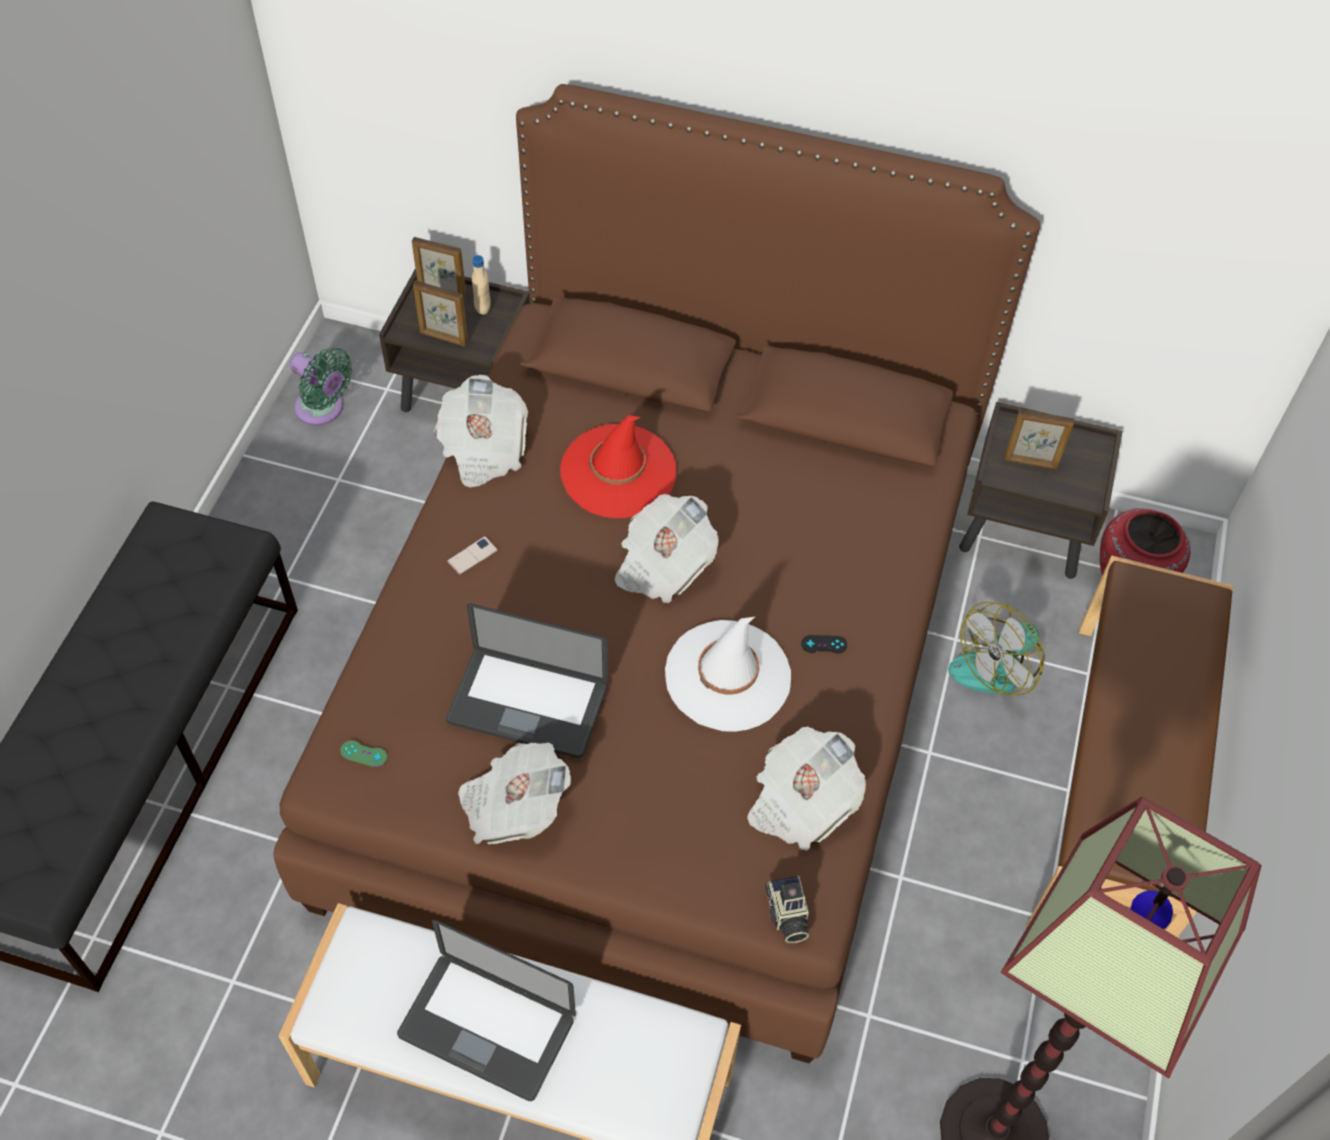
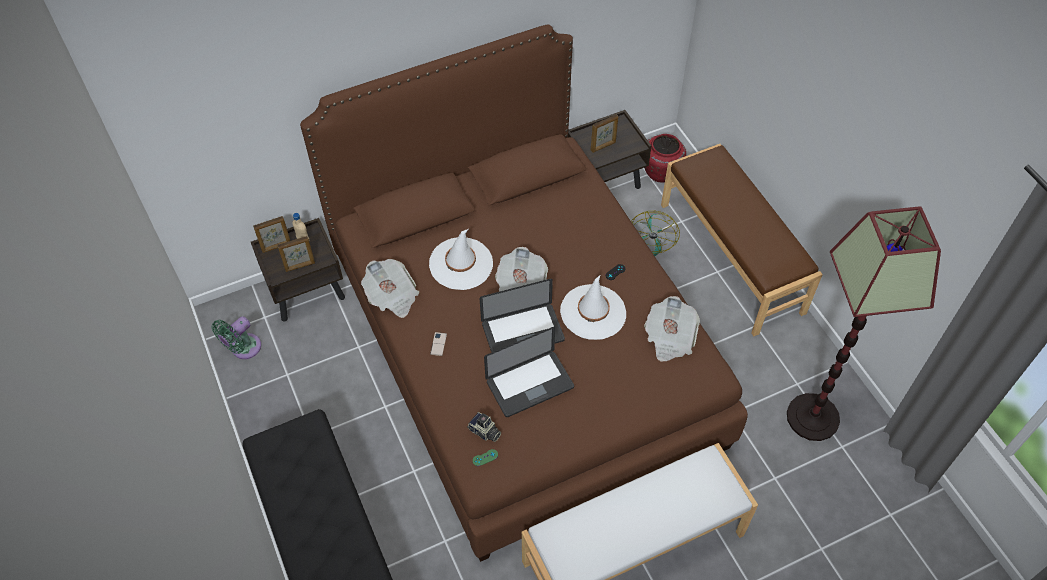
camera: 40 degrees left, 0 degrees up
(323, 410) = (243, 349): green fan -> green fan turned 135 degrees clockwise
(487, 1027) = (633, 523): laptop -> laptop (523, 332)
(513, 806) = (567, 428): newspaper -> none
(618, 472) = (461, 264): red hat -> white hat
(786, 916) = (708, 383): camera -> camera (484, 432)

